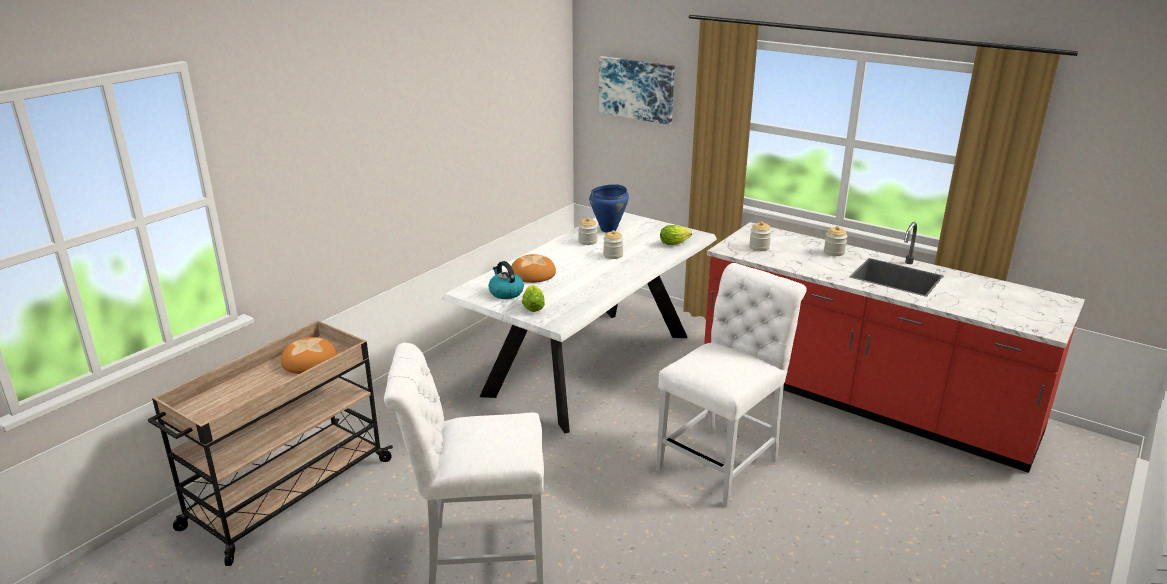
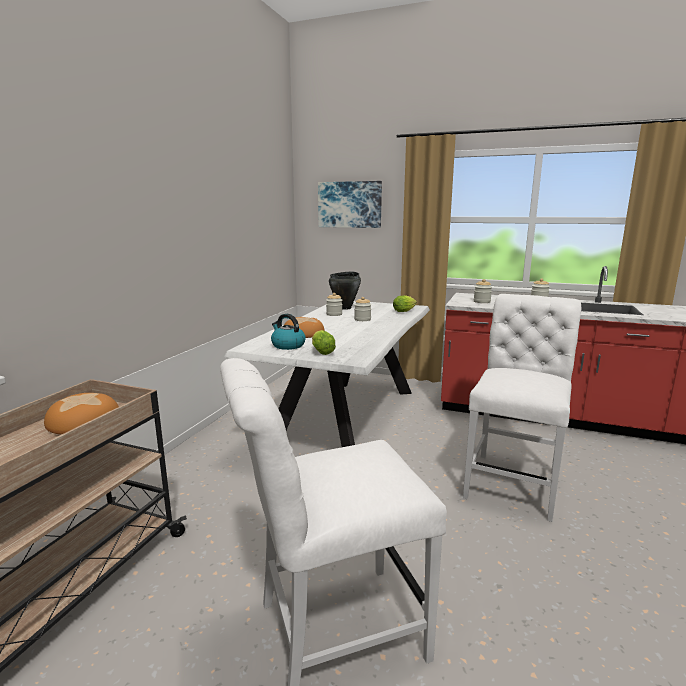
camera: 15 degrees left, 10 degrees down
(609, 229) = (345, 308): blue cooking pot -> black cooking pot

